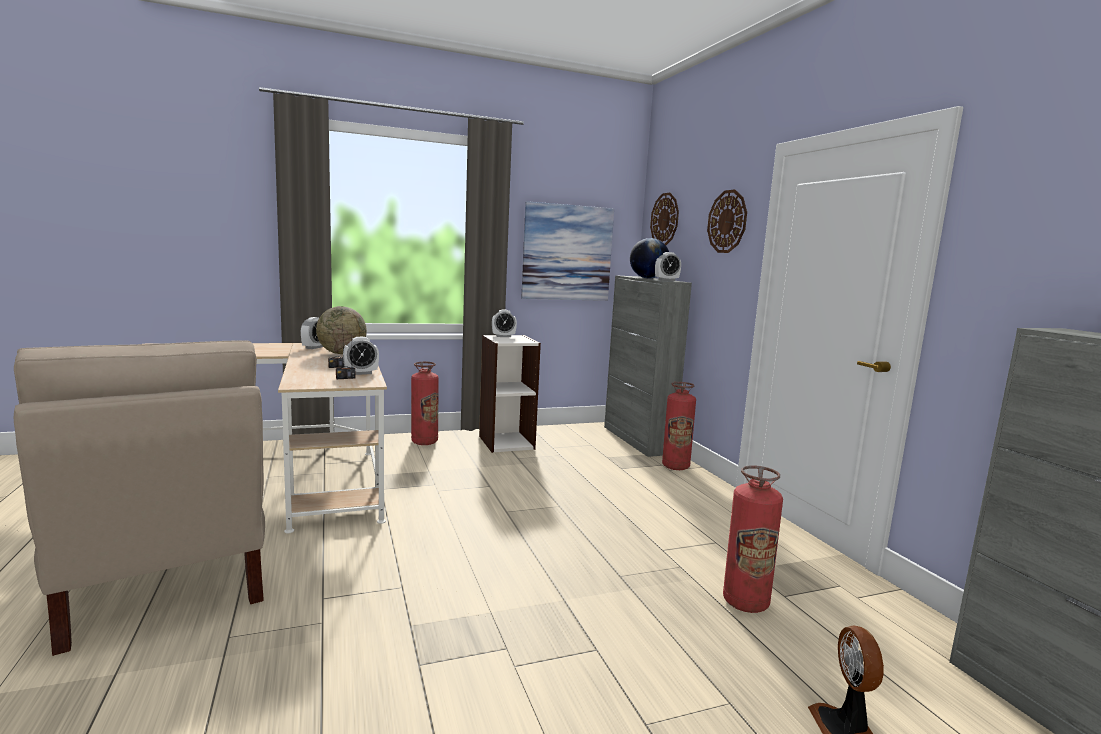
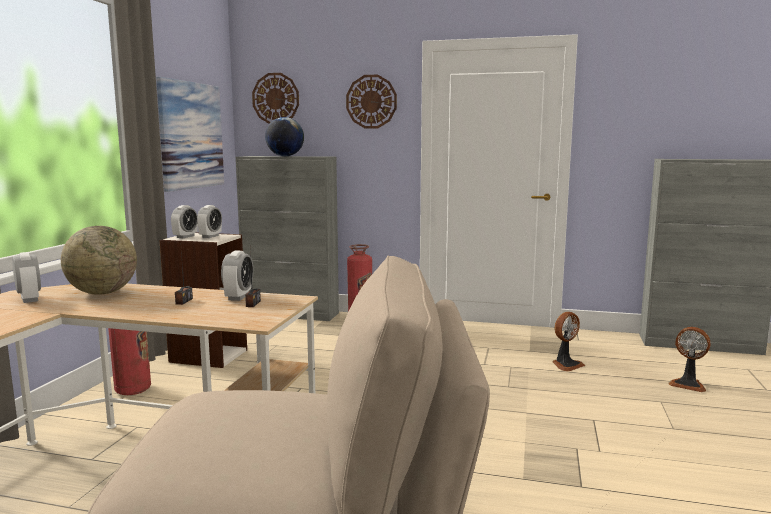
camera: 55 degrees left, 0 degrees up
(666, 280) = (314, 156): alarm clock -> alarm clock (210, 236)
(745, 602) = (566, 365): fire extinguisher -> fan

